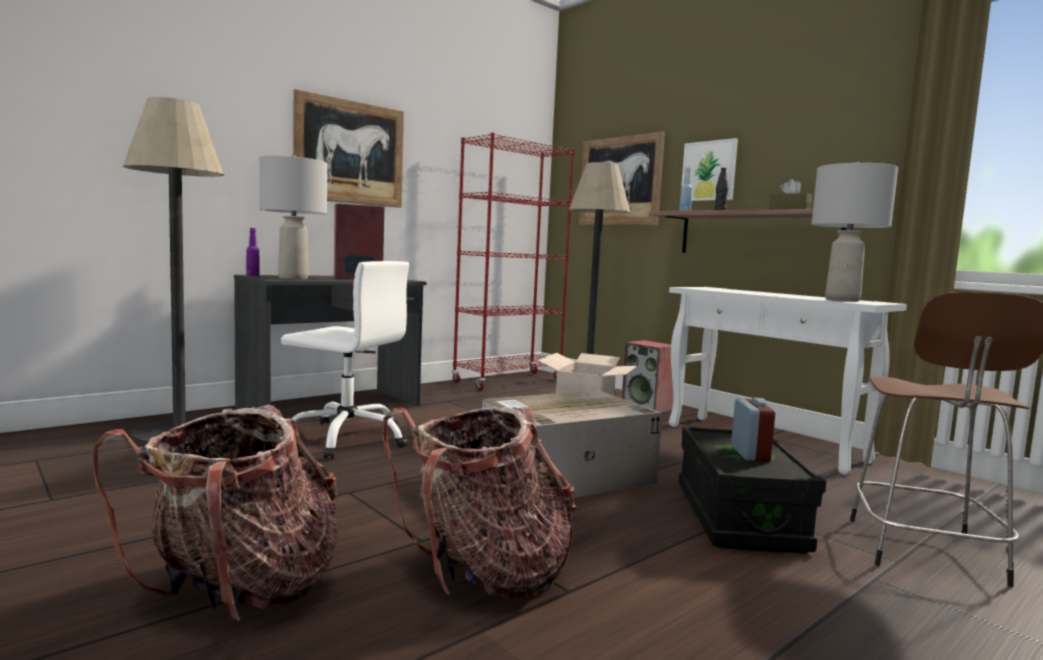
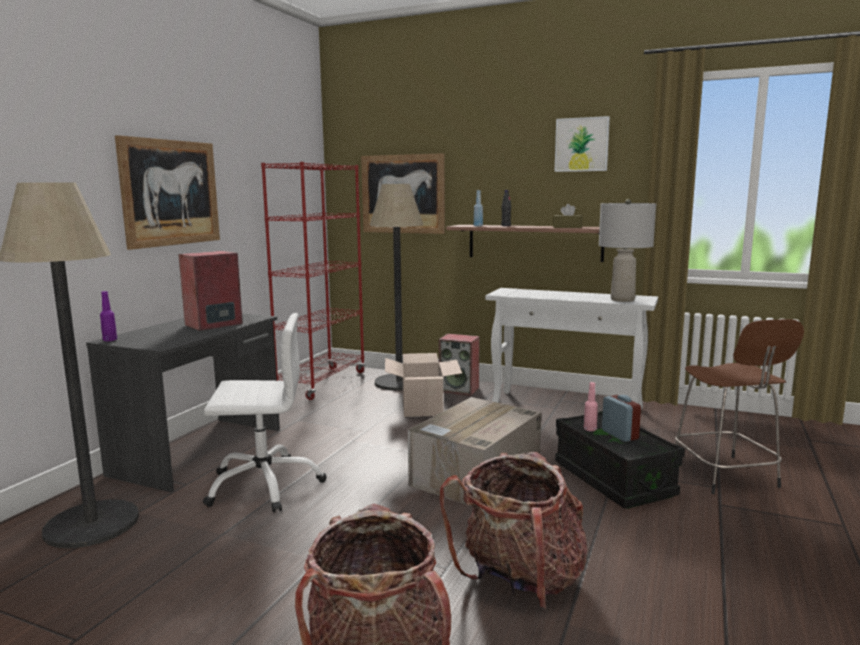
camera: 25 degrees left, 5 degrees up
(294, 278) = (165, 339): grey table lamp -> none
(709, 171) = (488, 189): picture -> picture (581, 144)
(713, 441) = (590, 429): none -> pink bottle

